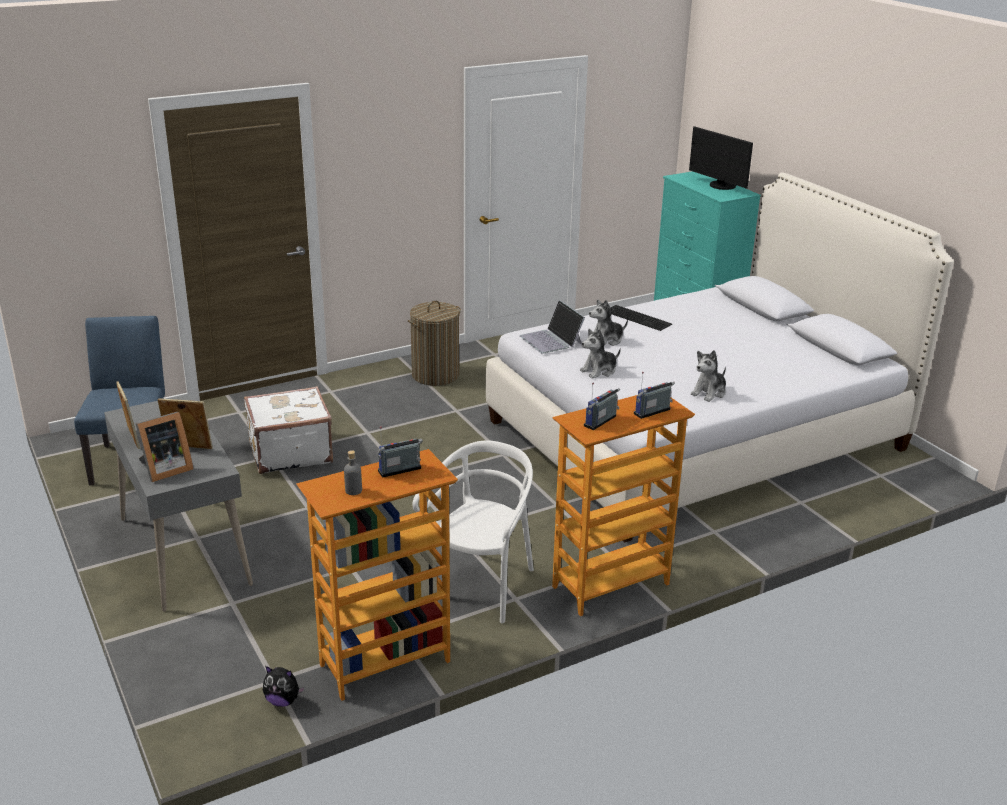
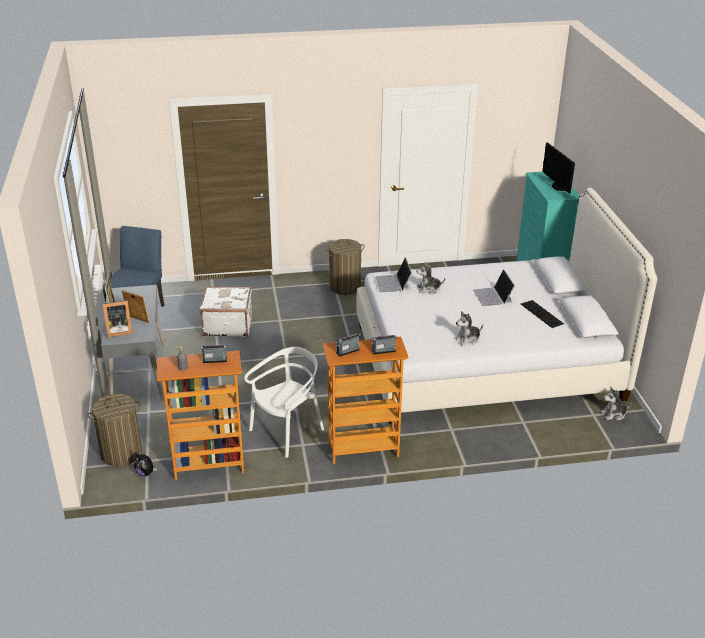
camera: 20 degrees right, 5 degrees up
(220, 678) = (121, 453): none -> laundry basket
(599, 371) = (408, 311): plush toy -> plush toy (614, 414)
(638, 317) = (464, 275): keyboard -> keyboard (543, 314)
(698, 336) = (493, 296): none -> laptop

